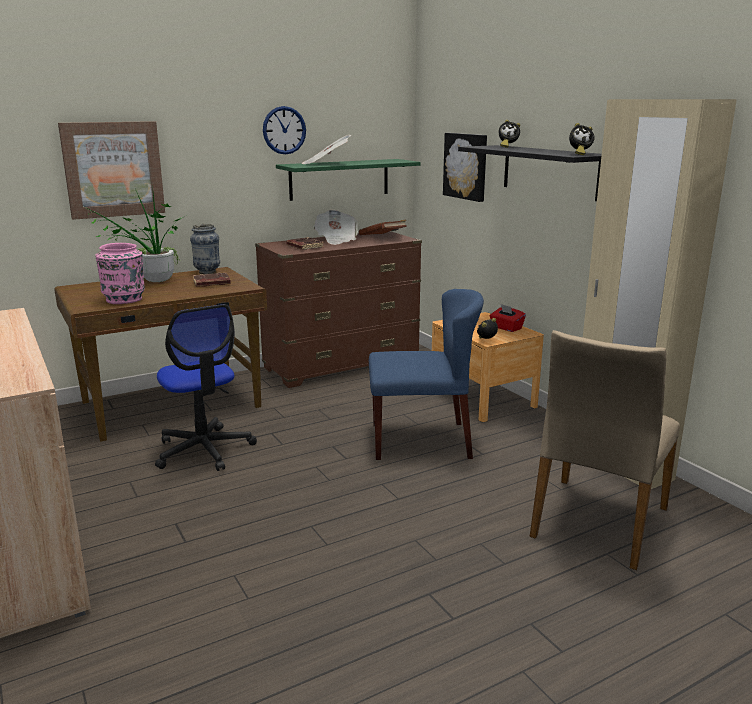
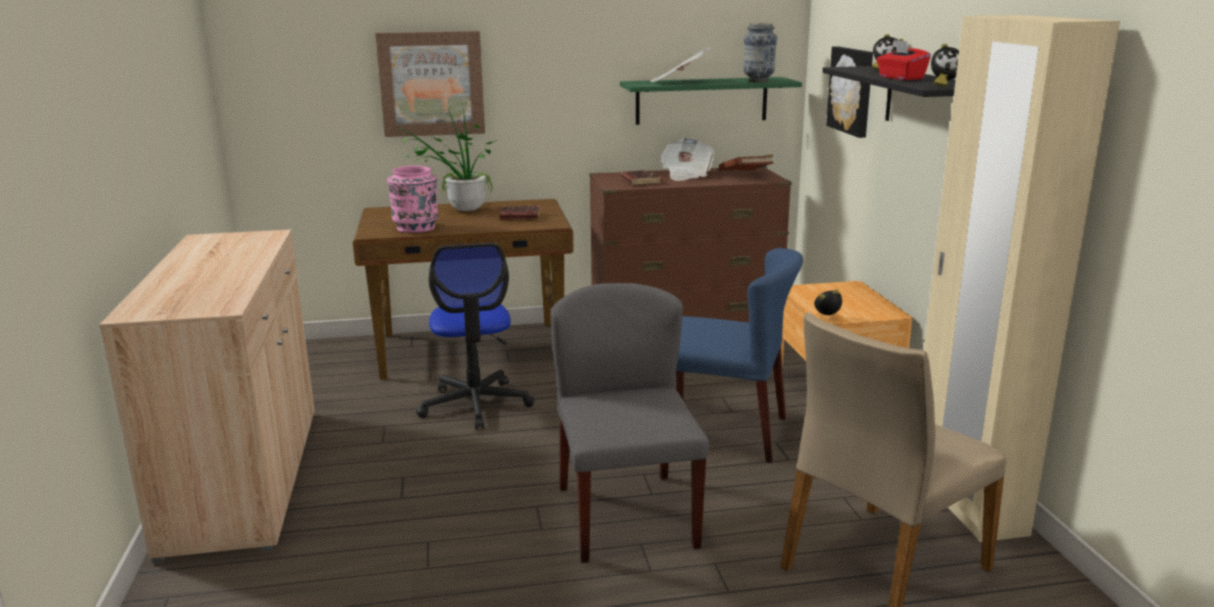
camera: 20 degrees right, 0 degrees up
(207, 272) = (526, 204): vase -> vase (758, 81)
(284, 130) = (632, 41): wall clock -> none
(388, 519) = (625, 515): none -> grey chair
(506, 328) = (868, 304): red tissue box -> red tissue box (900, 78)

